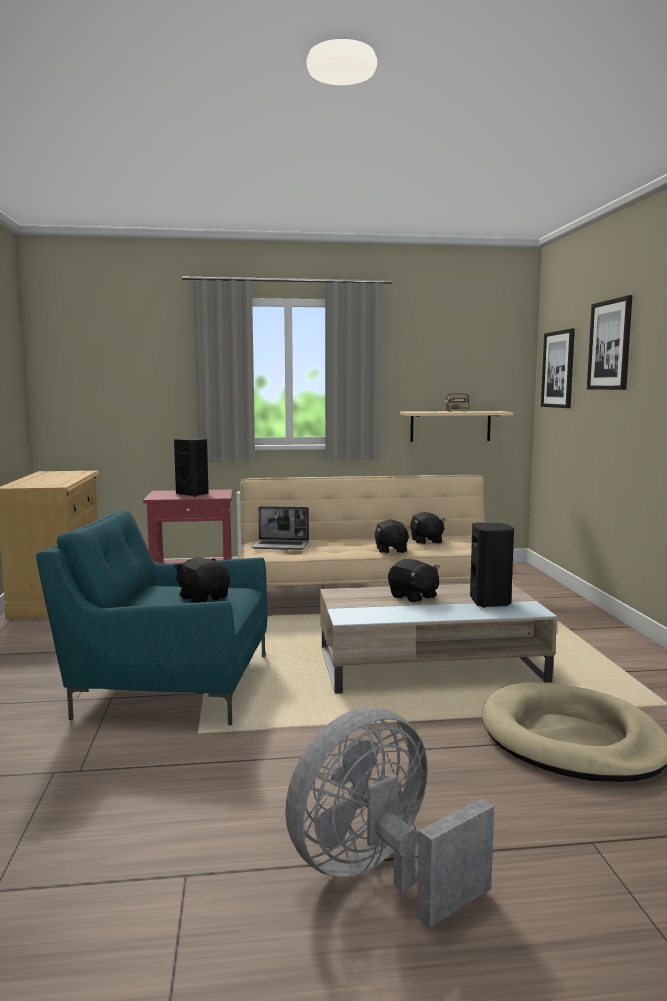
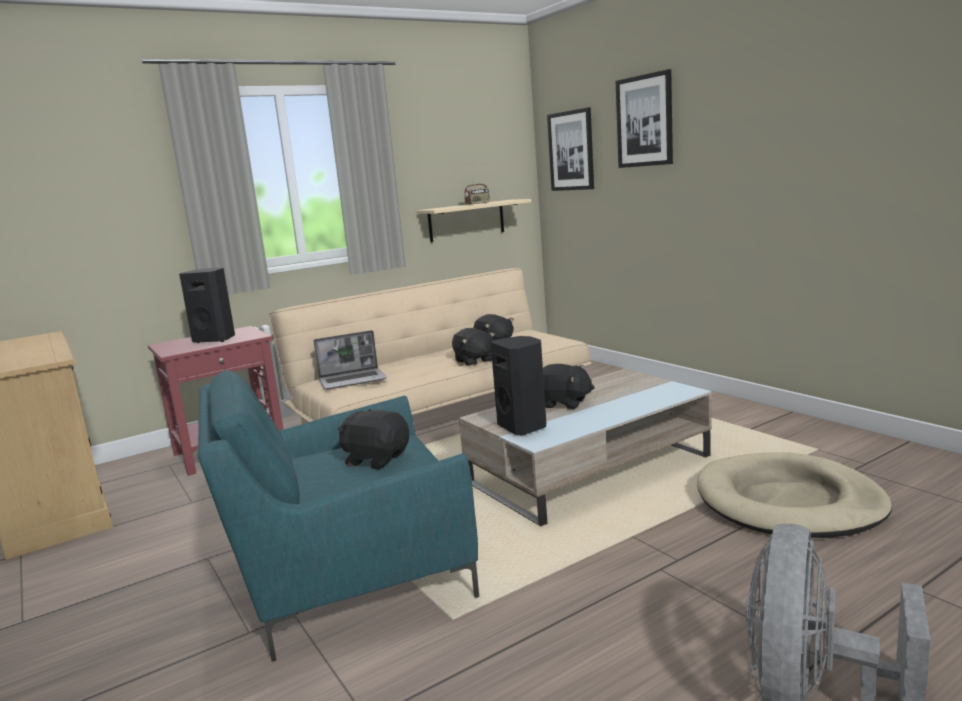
camera: 25 degrees left, 5 degrees up
(490, 602) = (639, 391): black speaker -> black speaker (524, 427)

